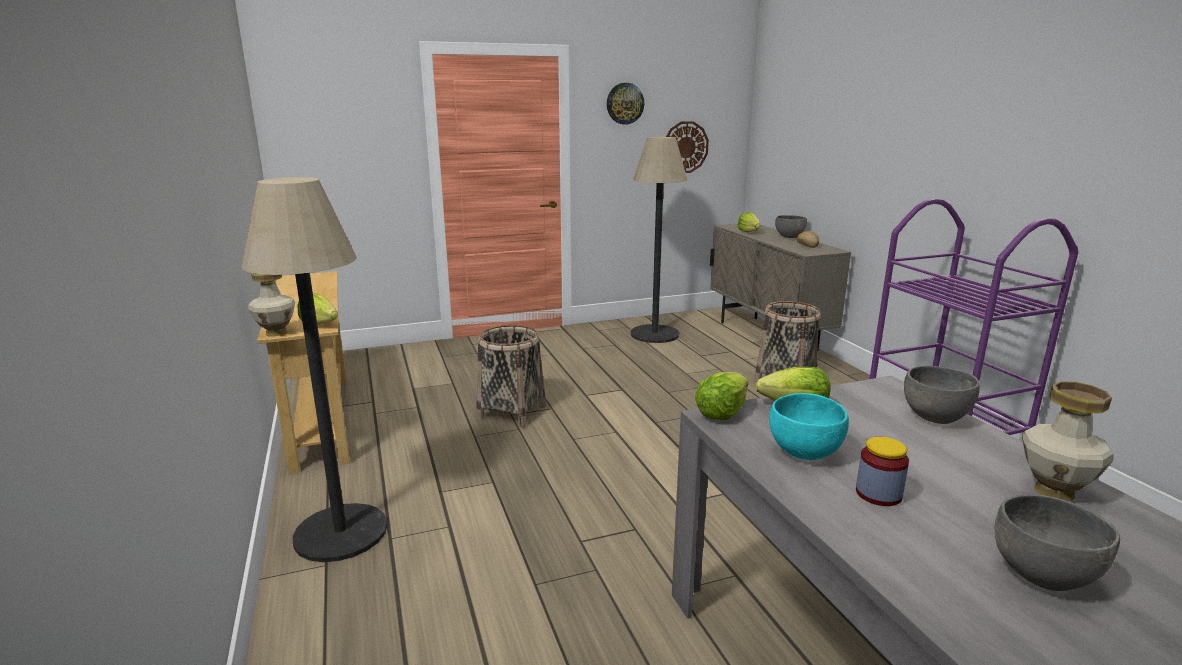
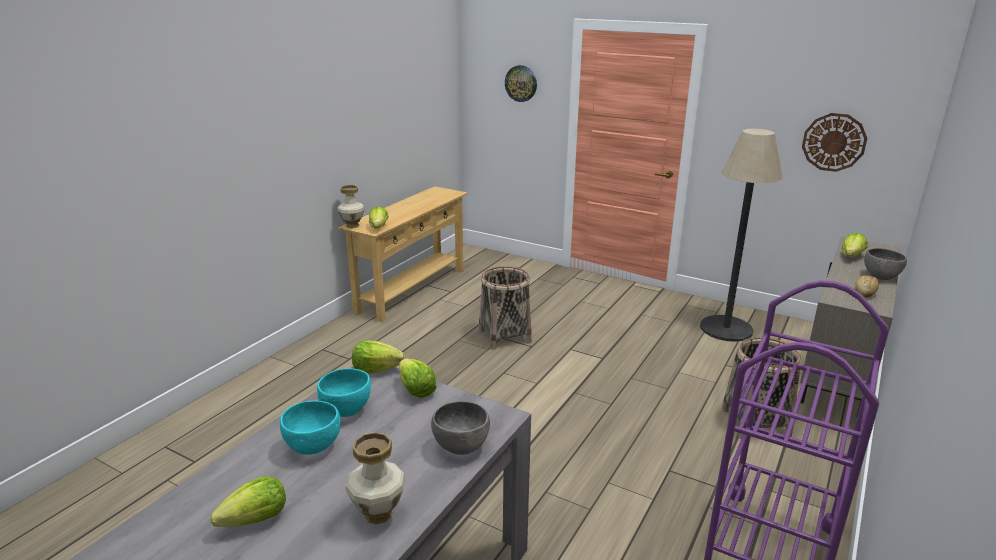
camera: 50 degrees right, 5 degrees up
(340, 532) = (322, 355): floor lamp -> none
(625, 103) = (762, 86): wall clock -> wall clock (521, 83)
(878, 494) = (312, 447): jar -> turquoise bowl
(1043, 575) = (256, 519): grey bowl -> lettuce

